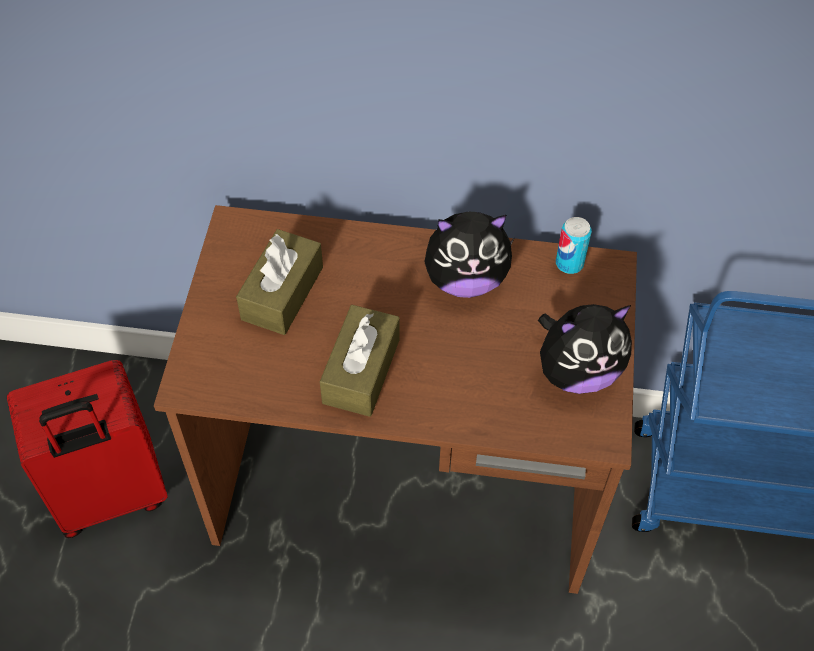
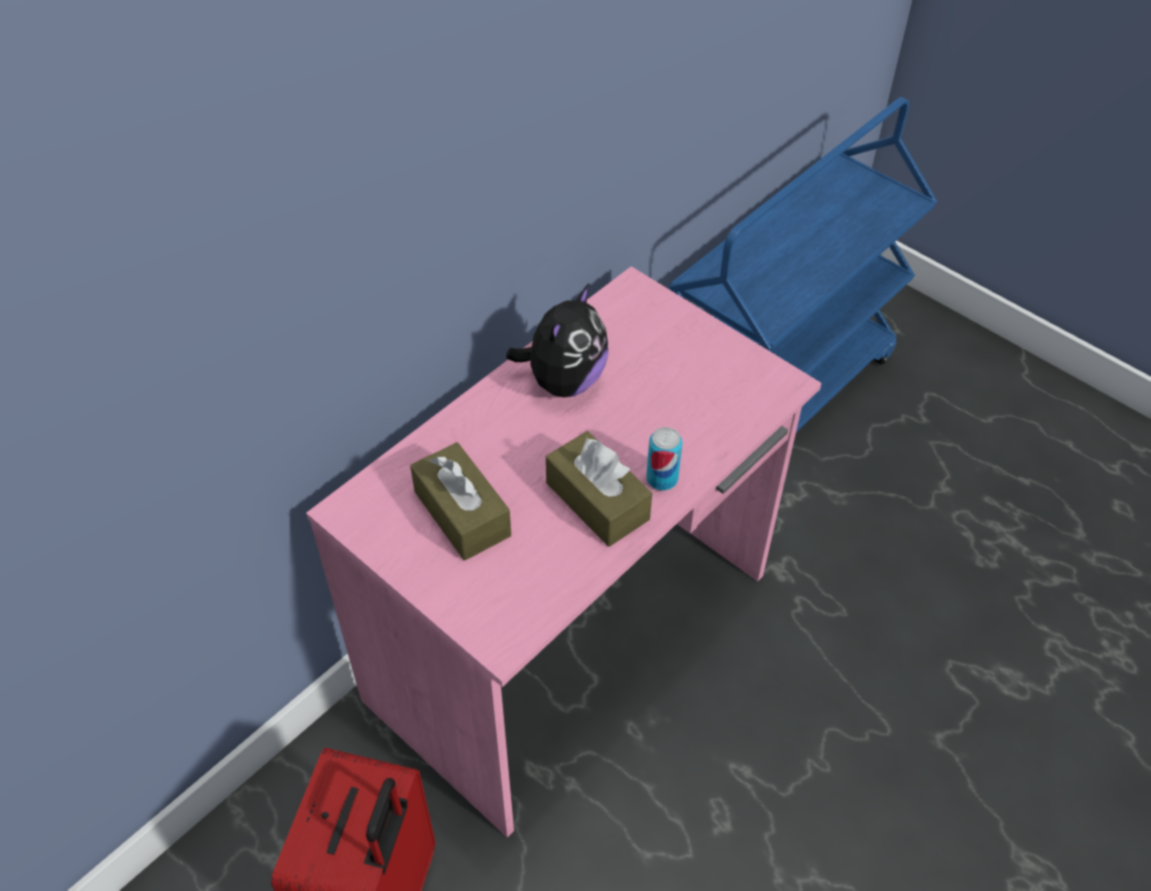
camera: 55 degrees left, 5 degrees down
(406, 486) = (574, 638): brown desk -> pink desk
(569, 263) = (607, 309): can -> can (662, 479)
(577, 371) = (713, 364): plush toy -> none

